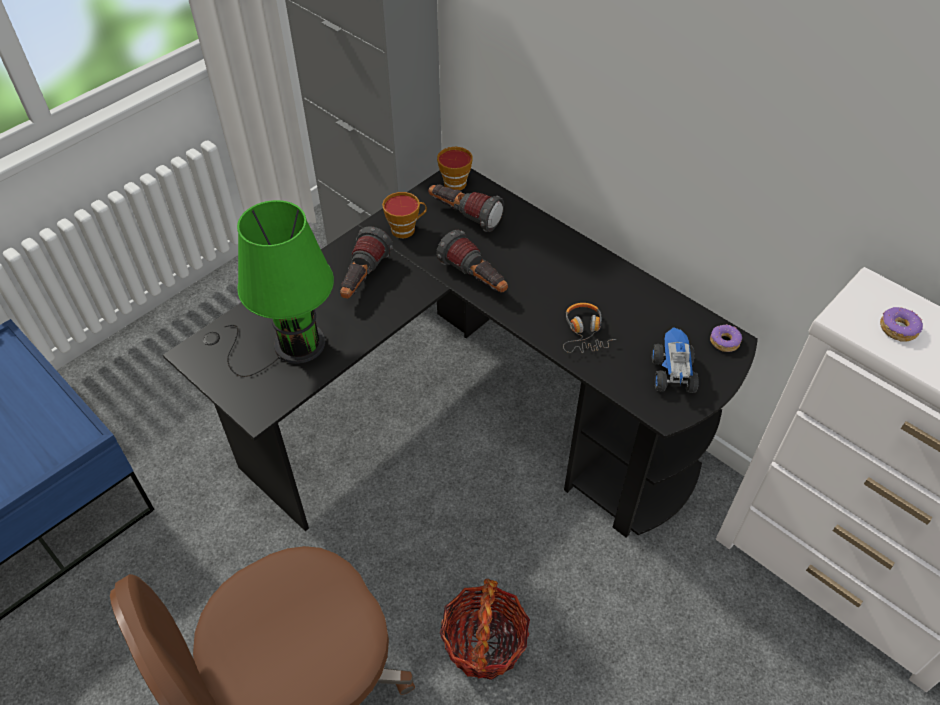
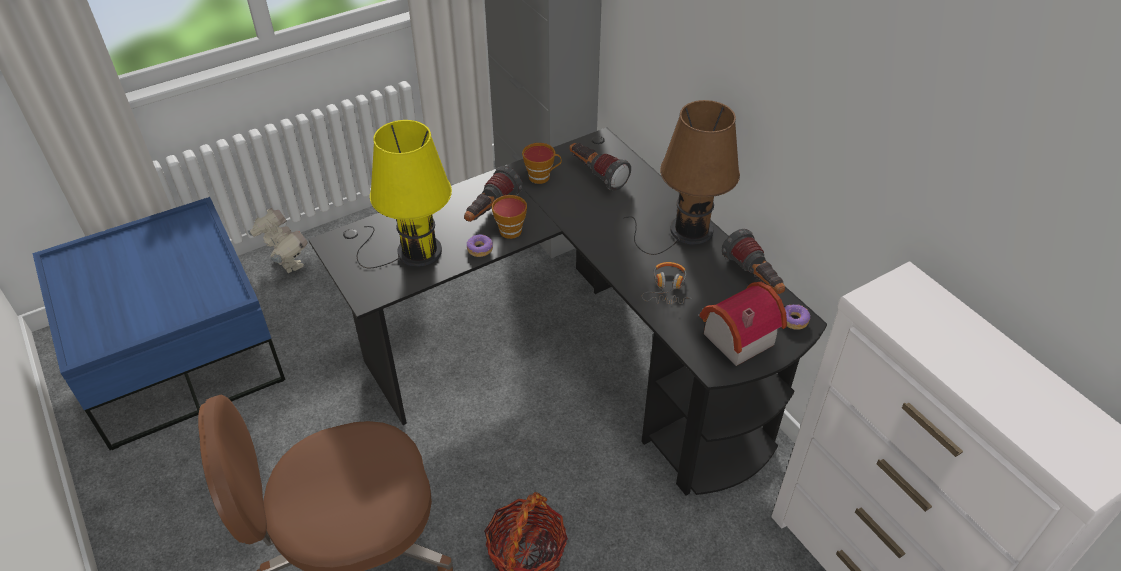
camera: 15 degrees right, 5 degrees down
(112, 373) = (286, 264): none -> toy robot
(293, 345) = (414, 251): green table lamp -> yellow table lamp
(455, 182) = (598, 145): cup -> cup (511, 229)
(475, 279) = (587, 227): flashlight -> flashlight (754, 278)
(581, 263) = (686, 231): none -> brown table lamp
(671, 373) = (734, 337): toy truck -> toy house
(898, 329) = (917, 317): donut -> donut (480, 249)

